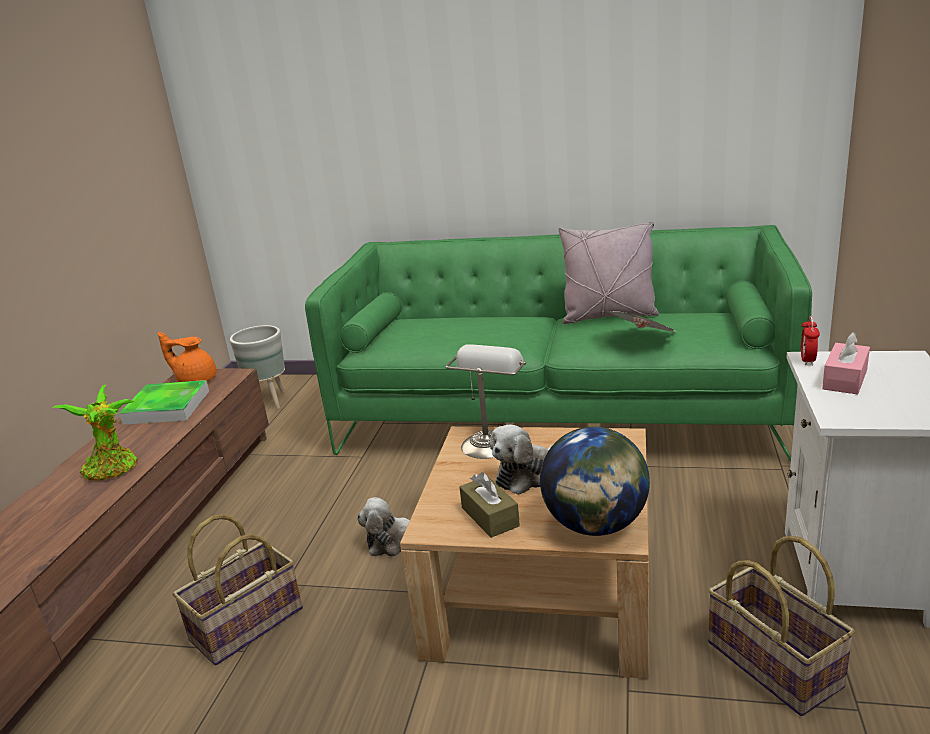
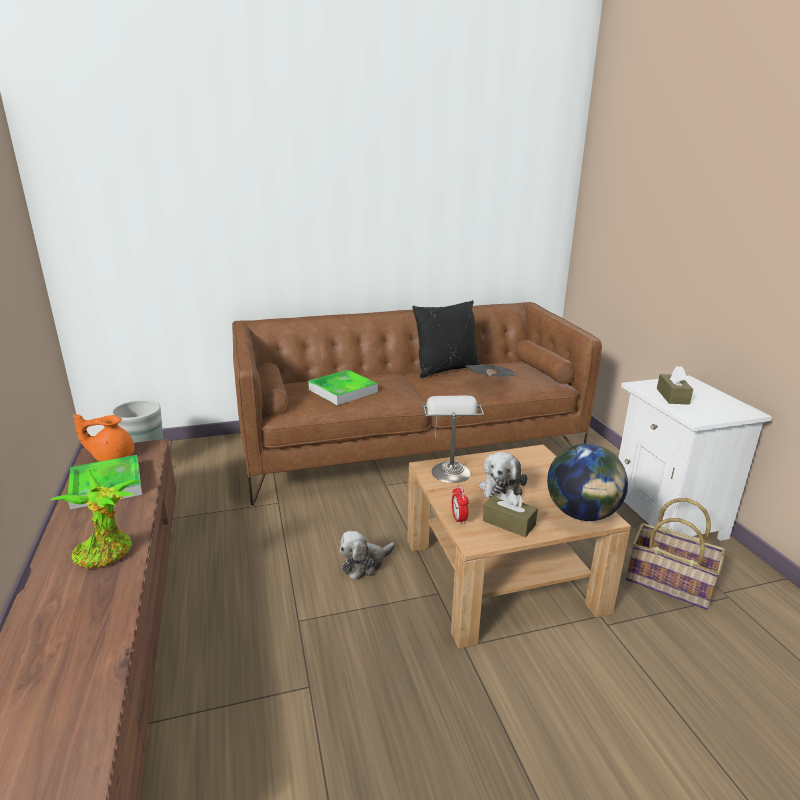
camera: 30 degrees left, 0 degrees up
(247, 625) = (293, 664): basket -> none
(450, 332) = (343, 391): none -> tray
(558, 414) = (408, 446): green sofa -> brown sofa
(609, 316) = (446, 370): purple pillow -> black pillow
(807, 360) = (639, 387): alarm clock -> alarm clock (459, 519)
(845, 379) = (672, 396): pink tissue box -> brown tissue box

